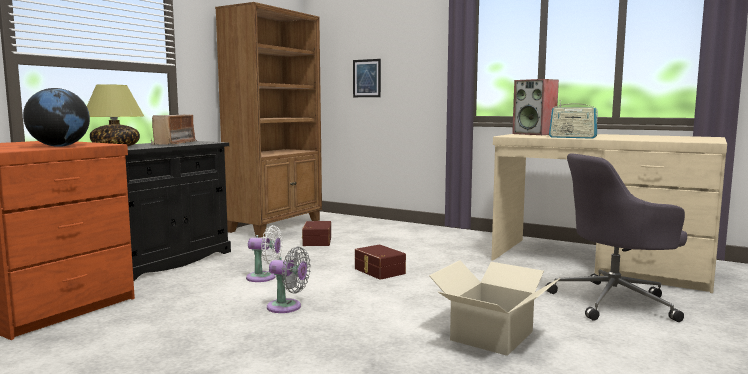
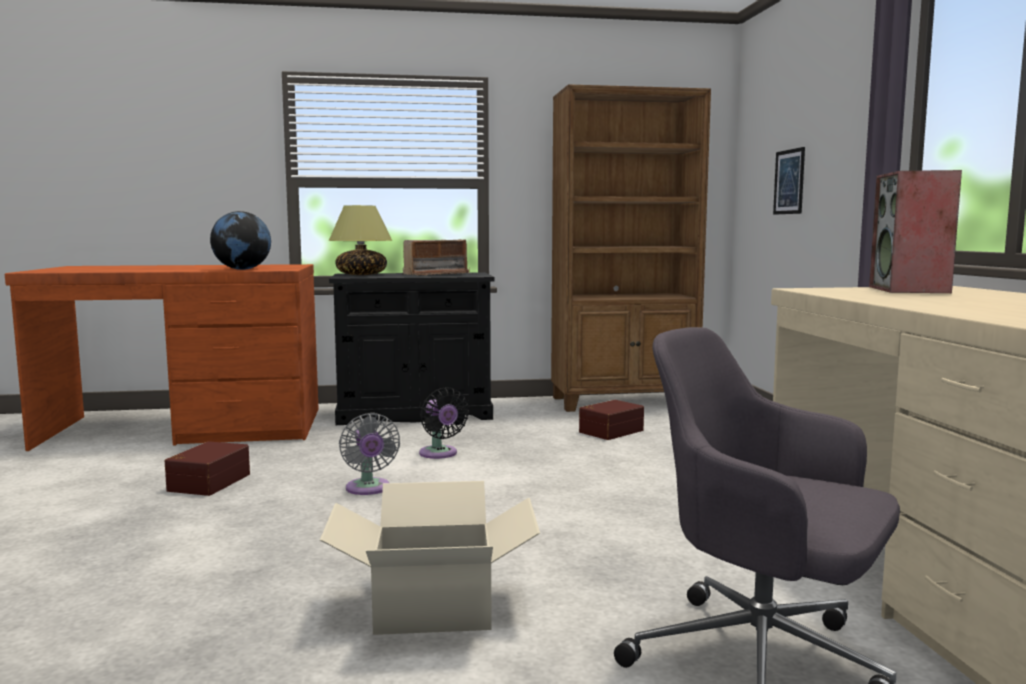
camera: 50 degrees right, 0 degrees up
(264, 277) = (440, 454): white fan -> black fan
(378, 271) = (564, 486): brown storage box -> brown storage box (207, 482)
(572, 137) = (878, 300): radio -> none

